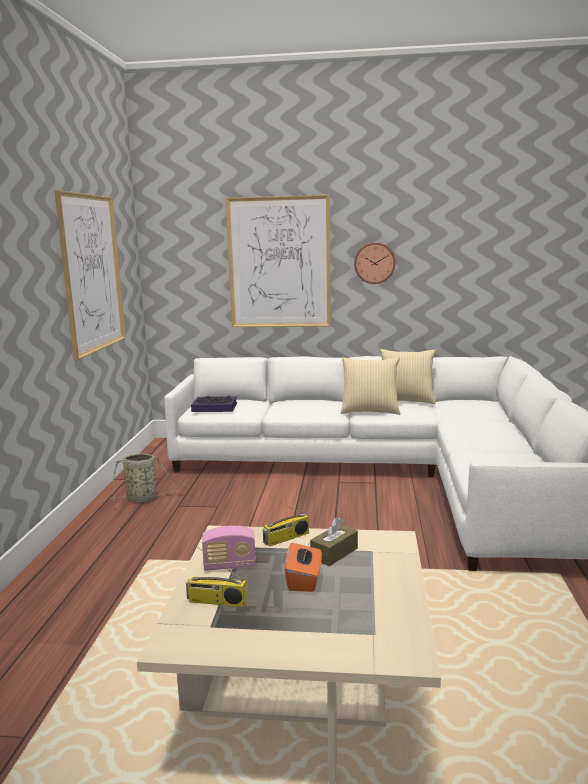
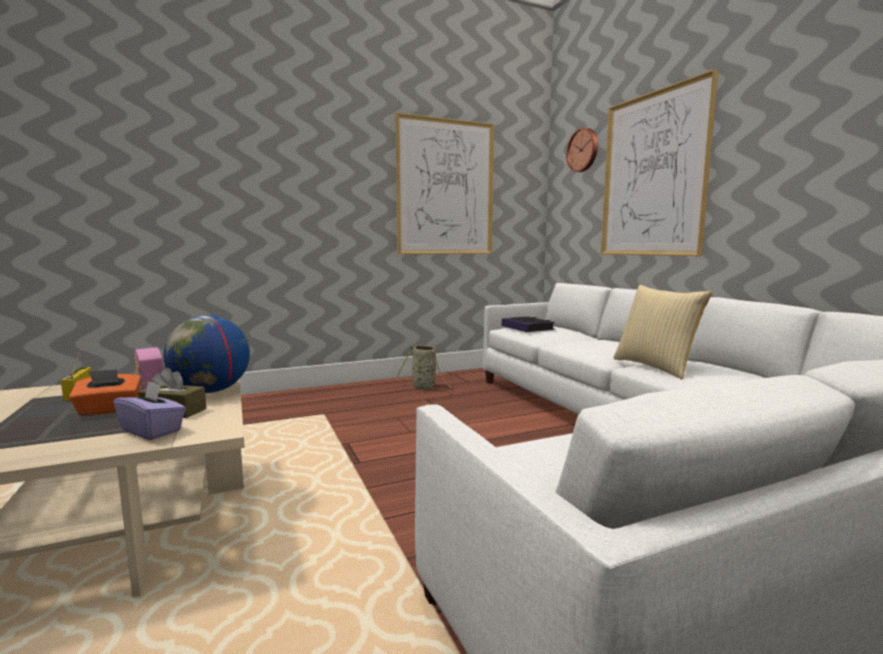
camera: 60 degrees right, 5 degrees down
(286, 538) = (211, 391): radio -> globe
(374, 263) = (772, 158): wall clock -> wall clock (583, 150)
(379, 560) = (152, 431): none -> purple tissue box
(406, 400) = (749, 373): pillow -> none

